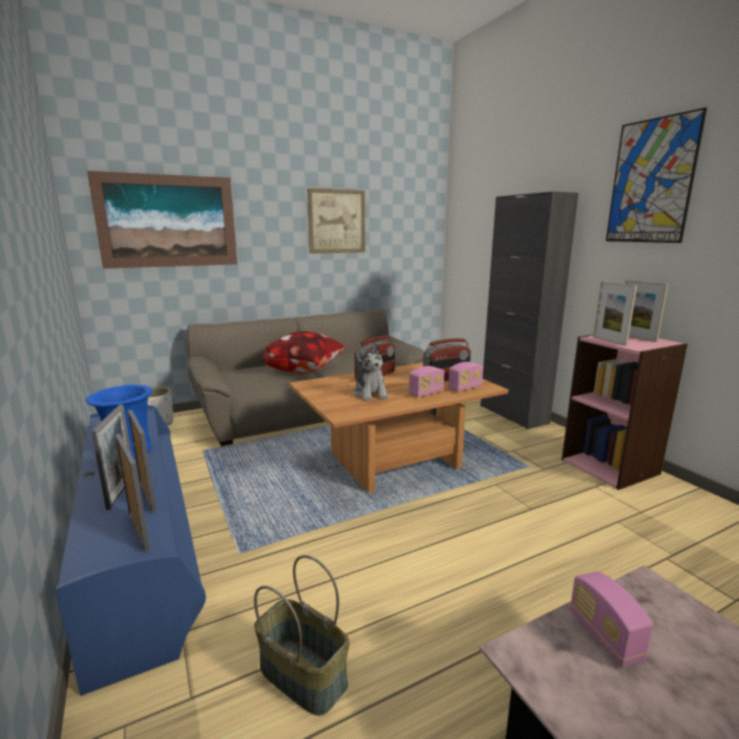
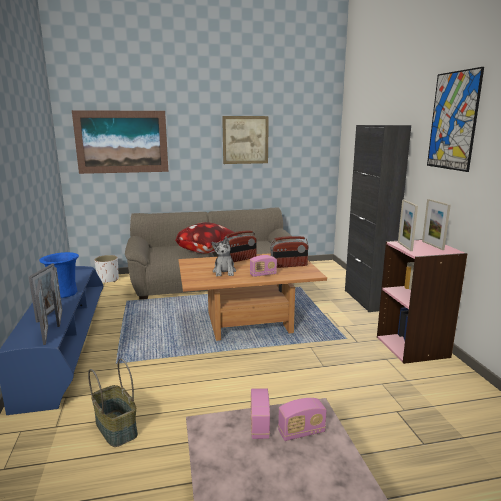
camera: 15 degrees right, 0 degrees up
(465, 388) = (295, 273): radio -> radio (301, 432)

